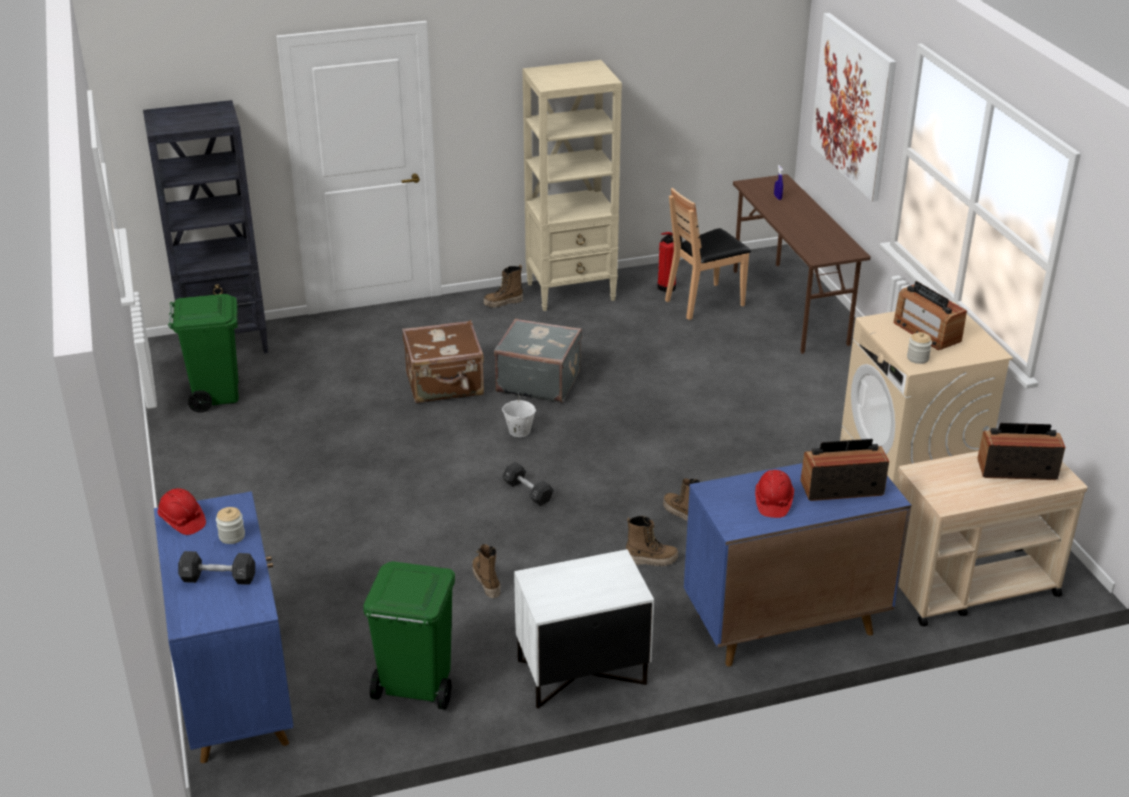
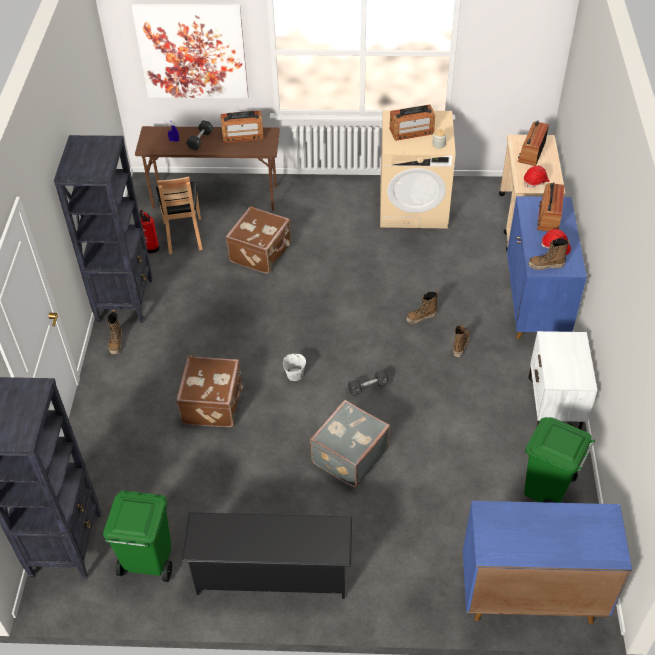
camera: 70 degrees left, 15 degrees up
(182, 521) = (498, 548): red hard hat -> red hard hat (536, 182)
(218, 578) = (570, 532): black dumbbell -> black dumbbell (200, 140)
(219, 477) = (272, 574): none -> black shoe rack
(232, 536) = (524, 519): jar -> none
(486, 581) = (455, 431): boot -> boot (546, 265)
(538, 381) = (237, 349): grey suitcase -> grey suitcase (348, 455)
(572, 292) = (125, 300): beige bookcase -> black bookcase
(714, 362) = (261, 253): none -> brown suitcase
(830, 236) = (242, 135): none -> radio

